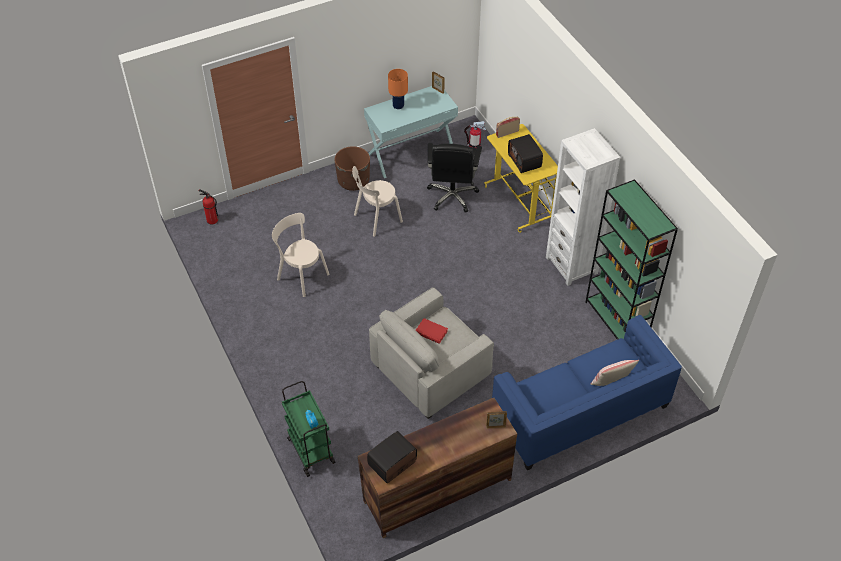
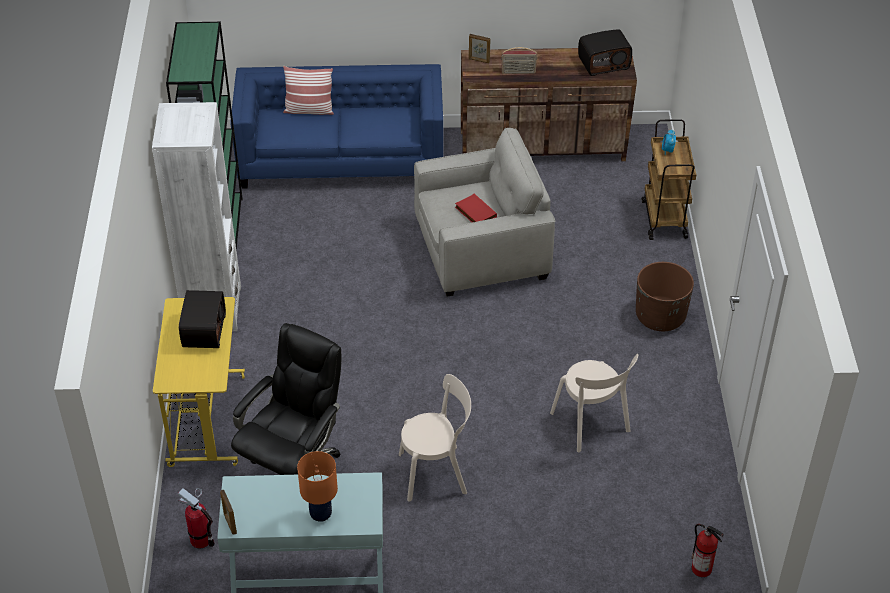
camera: 155 degrees left, 5 degrees down
(310, 450) = (664, 220): green cart -> brown cart
(353, 181) = (436, 555): brown planter -> brown planter (660, 316)
(507, 133) = (190, 384): radio -> radio (518, 72)

